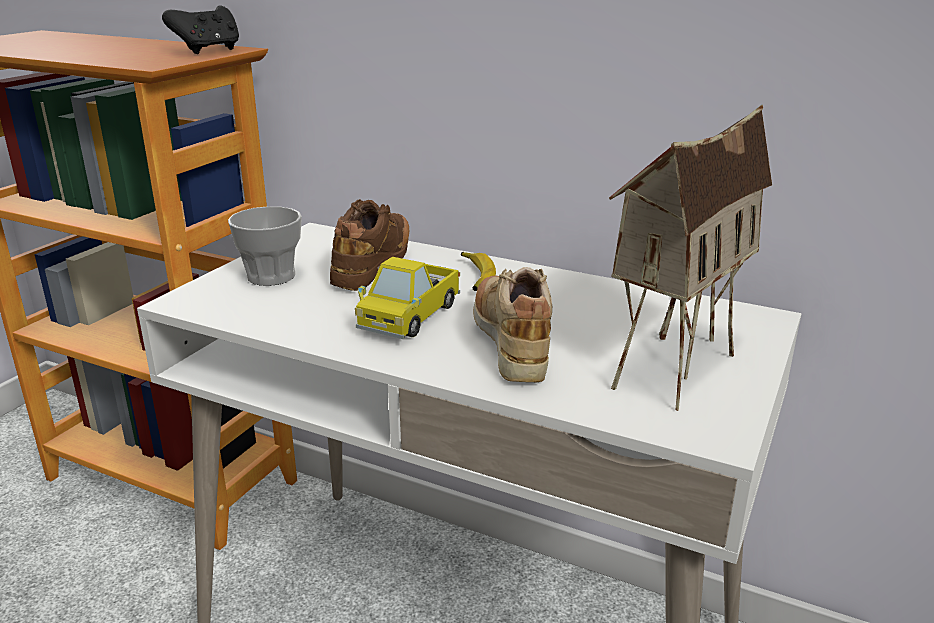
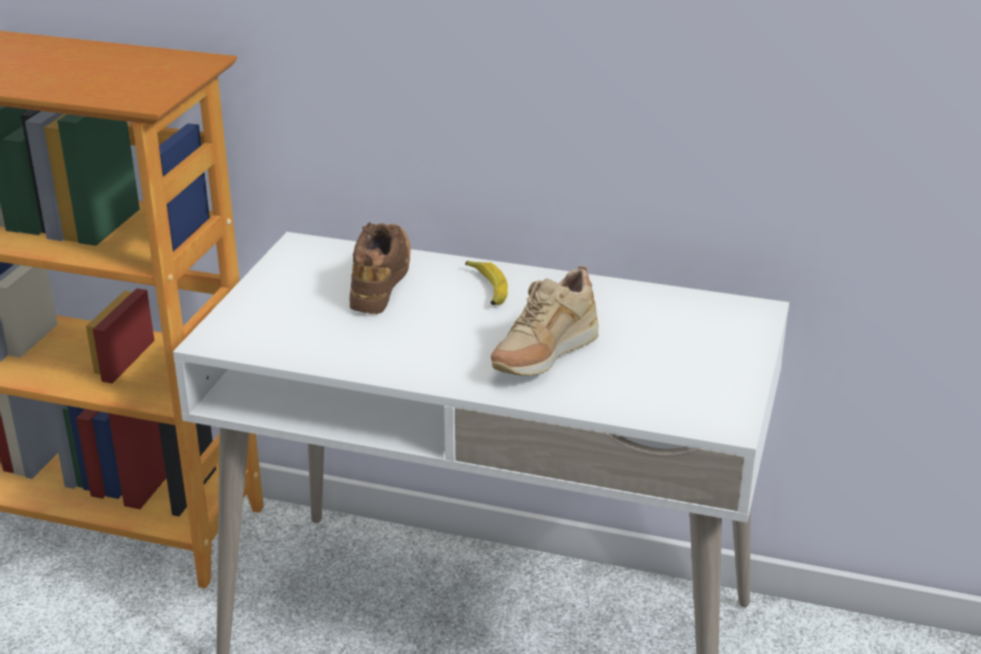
camera: 10 degrees left, 5 degrees up
(208, 51) = (179, 67): black game controller -> none
(271, 276) = (285, 304): cup -> none
(410, 317) = (441, 338): toy truck -> none
(511, 345) = (542, 358): beige shoe -> beige shoe turned 120 degrees counterclockwise
(669, 362) = (681, 362): toy house -> none

